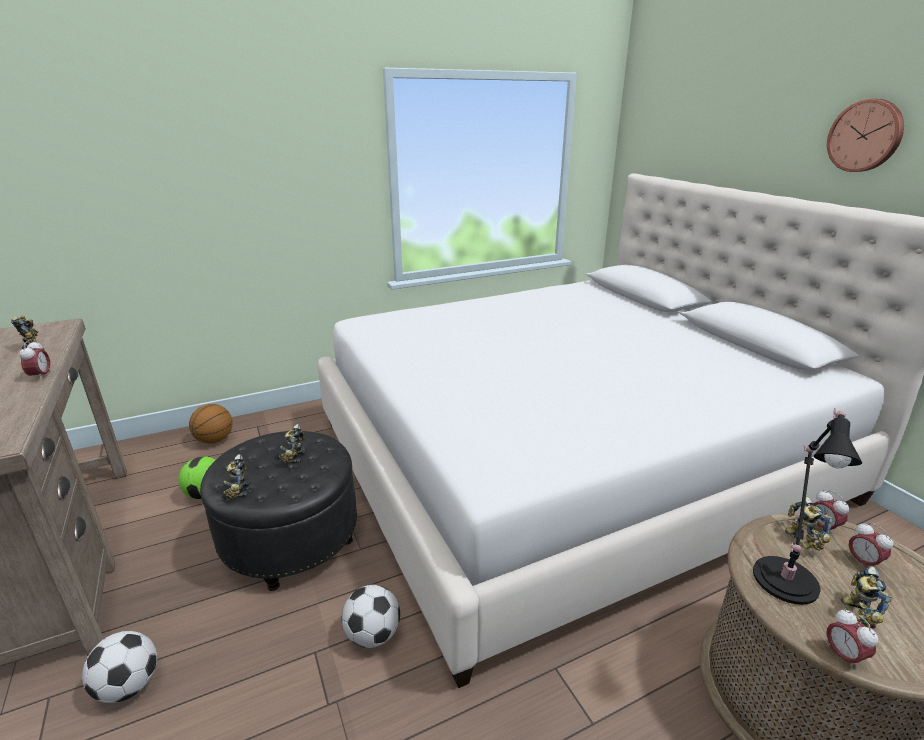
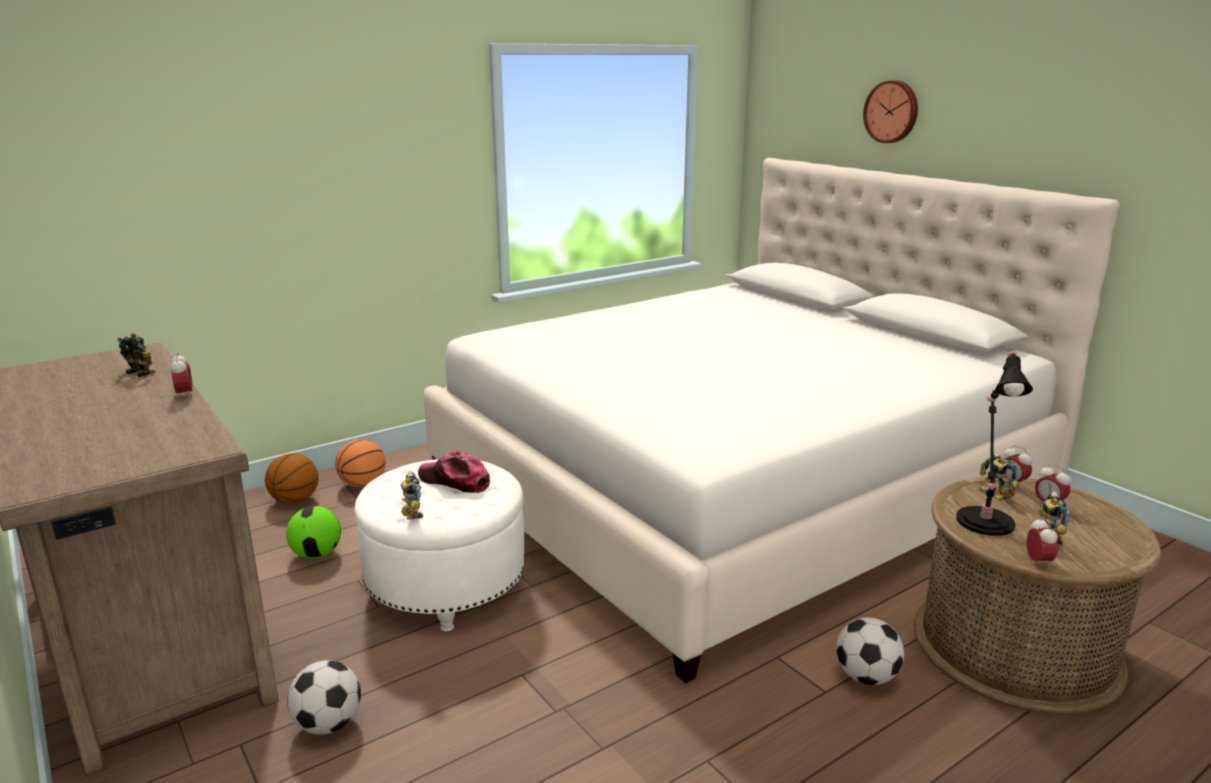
camera: 10 degrees left, 5 degrees down
(270, 430) = (363, 484): none -> basketball
(291, 541) = (447, 587): black ottoman -> white ottoman
(294, 457) = (455, 481): toy robot -> cap
(373, 635) = (579, 654): football -> football (866, 677)
(843, 655) = (1038, 562): alarm clock -> alarm clock turned 150 degrees counterclockwise
(866, 136) = (1009, 116): wall clock -> wall clock (892, 111)

